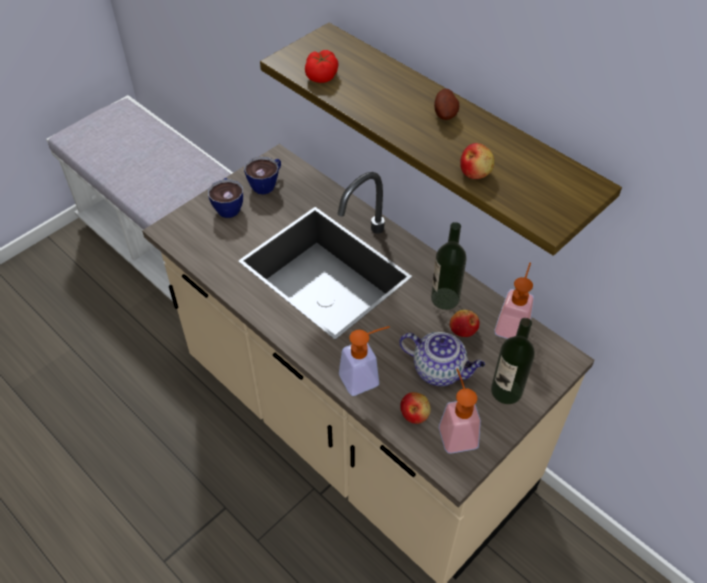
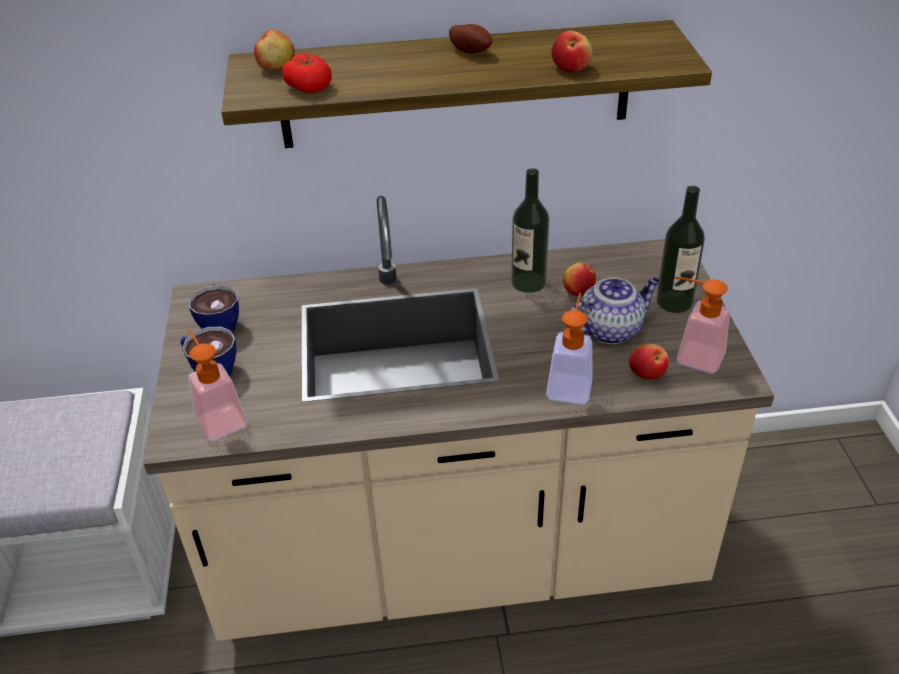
camera: 50 degrees left, 10 degrees down
(331, 49) = (277, 67): none -> apple
(513, 323) = (602, 258): soap dispenser -> soap dispenser (218, 417)

